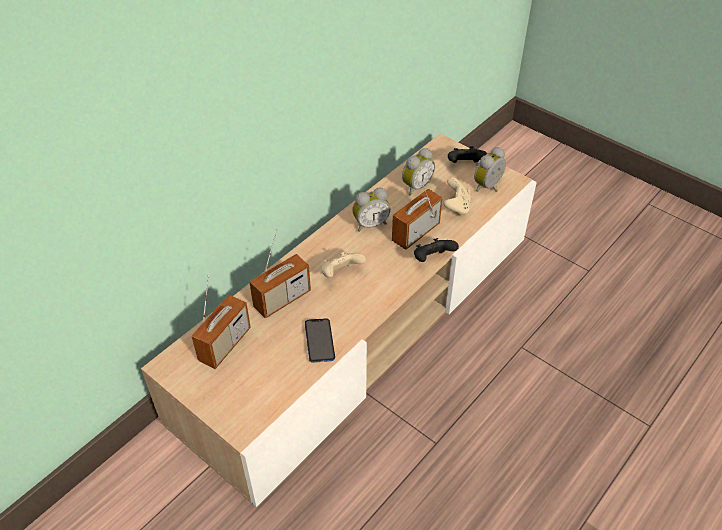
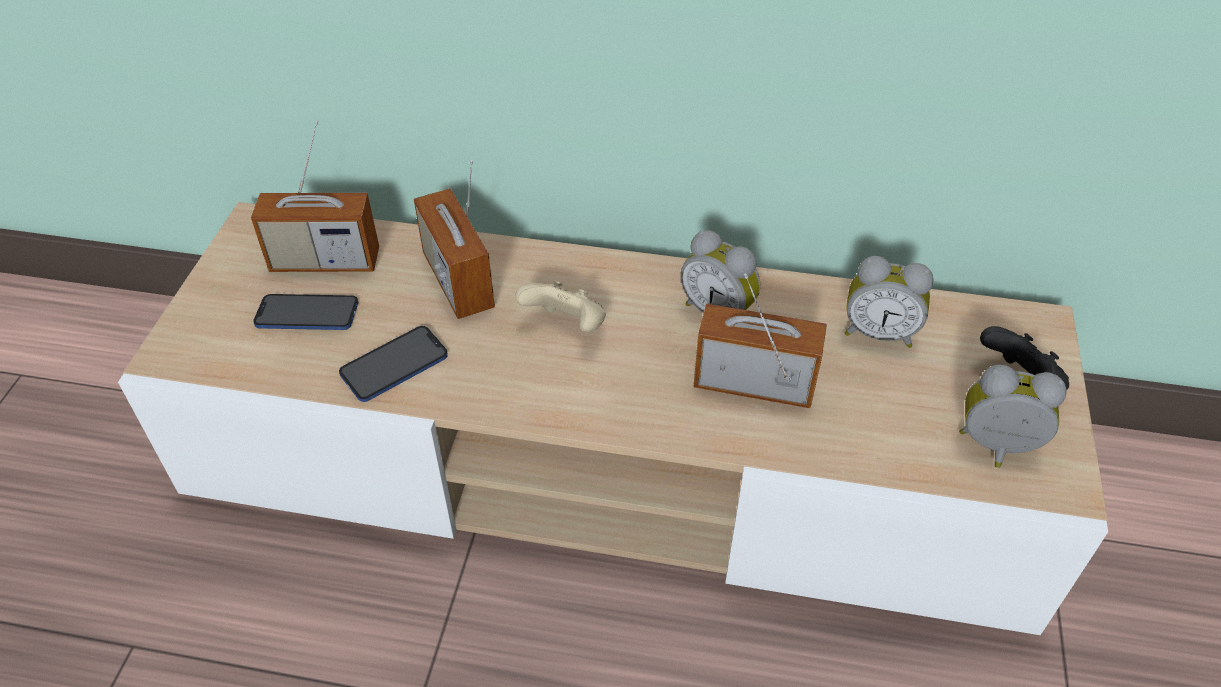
camera: 60 degrees right, 0 degrees up
(258, 363) = (307, 314): none -> phone
(282, 299) = (458, 281): radio -> radio turned 45 degrees clockwise
(432, 259) = (702, 439): black game controller -> none
(456, 207) = (882, 418): beige game controller -> none

